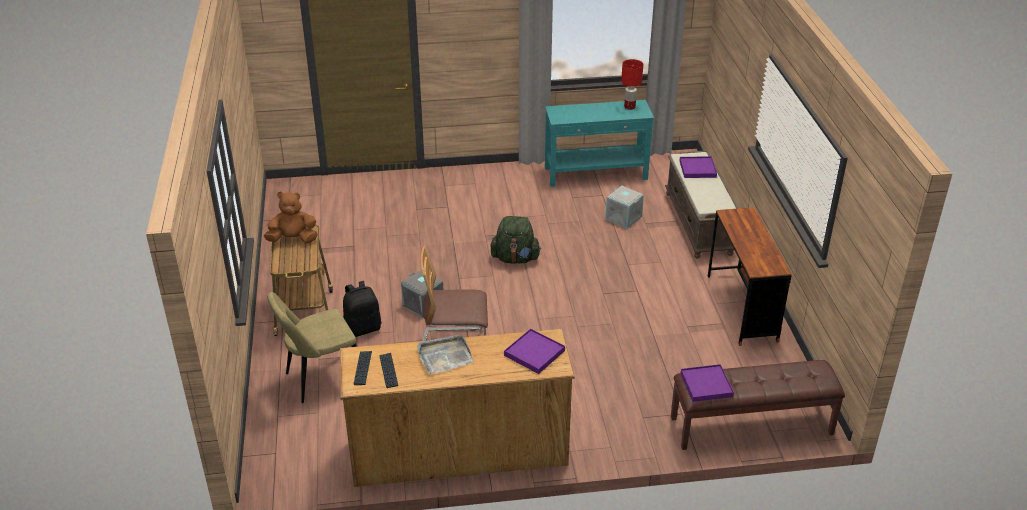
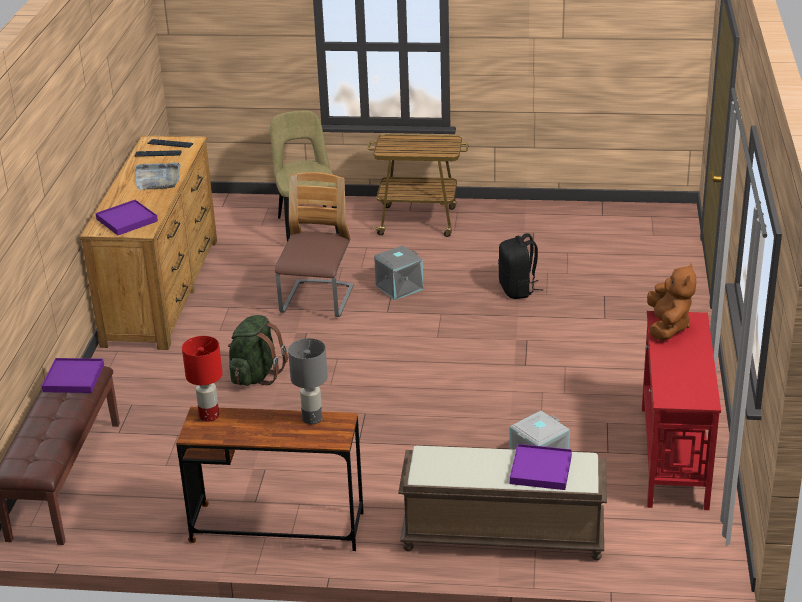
camera: 105 degrees right, 5 degrees down
(293, 239) = (435, 145): brown plush toy -> brown plush toy (667, 327)
(363, 328) = (375, 251): black backpack -> black backpack (518, 290)
(515, 258) = (467, 356): green backpack -> green backpack (256, 375)
(596, 174) = (673, 456): turquoise console table -> red console table
(629, 107) = (695, 389): red table lamp -> red table lamp (209, 416)
(733, 225) = (311, 419): none -> grey table lamp

